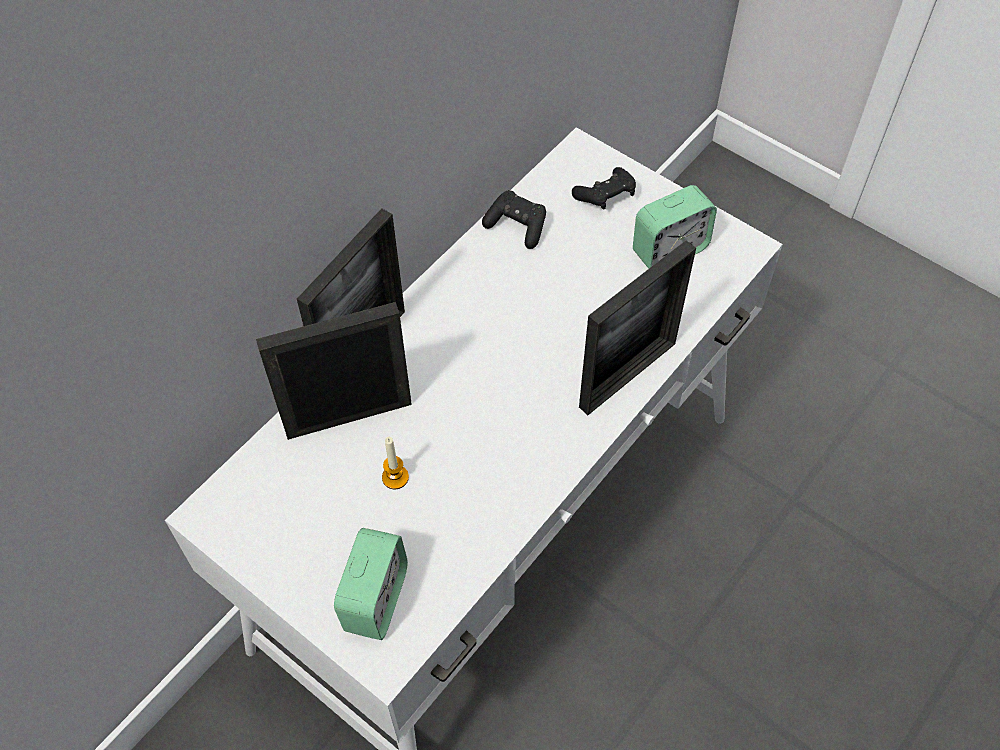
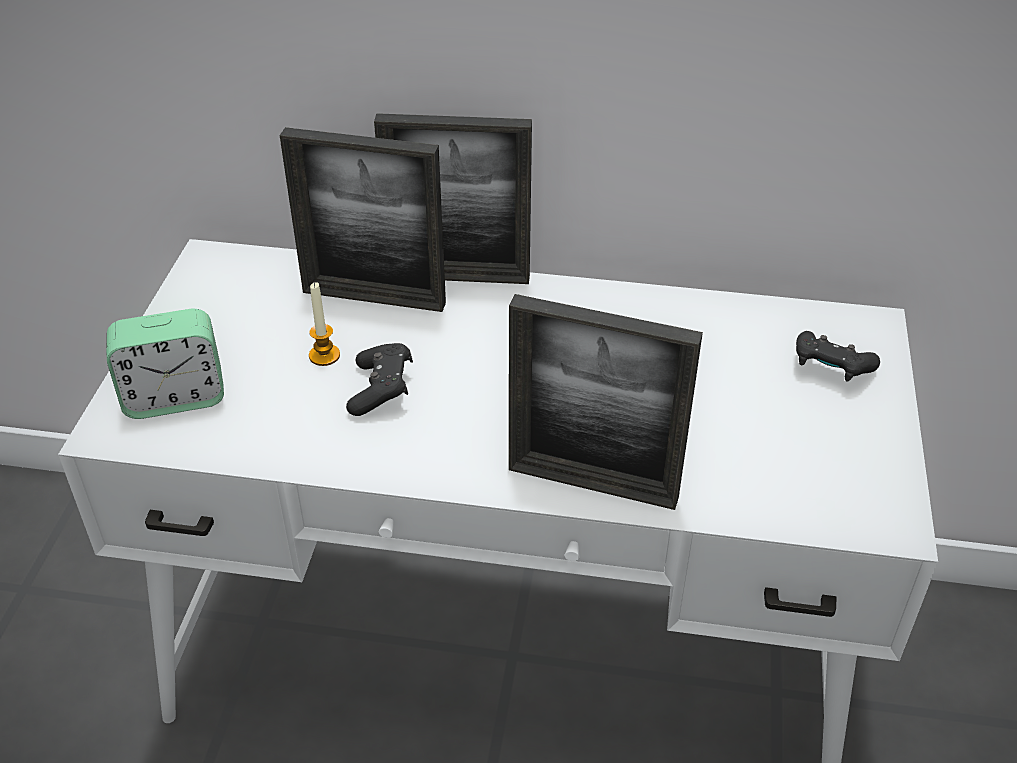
camera: 60 degrees right, 15 degrees down
(348, 416) = (374, 297): picture frame -> picture frame turned 150 degrees clockwise
(517, 226) = (714, 317): black game controller -> black game controller (381, 390)
(669, 250) = (810, 453): alarm clock -> none

